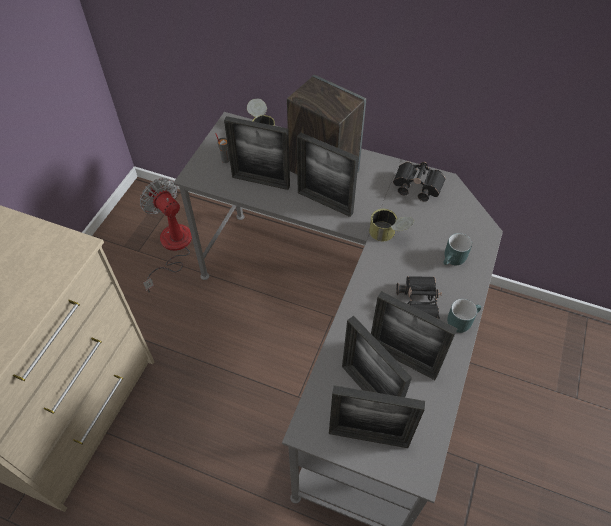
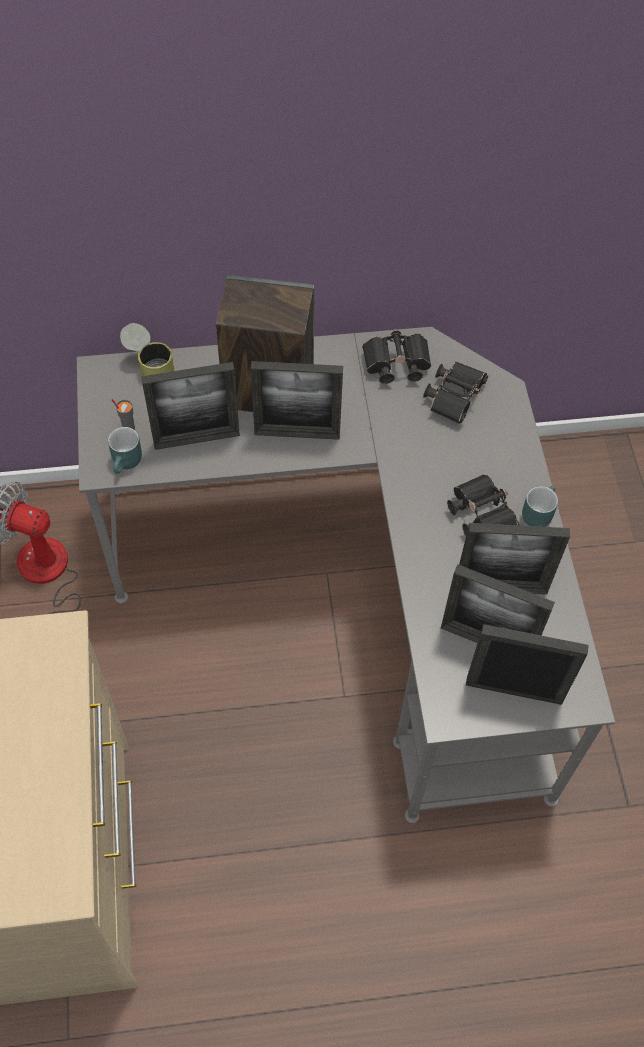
camera: 30 degrees left, 5 degrees up
(368, 437) = (514, 690): picture frame -> picture frame turned 150 degrees counterclockwise
(388, 235) = (399, 443): can -> none
(446, 221) = (455, 396): none -> black binoculars
(453, 260) = (490, 443): turquoise mug -> turquoise mug (128, 463)

